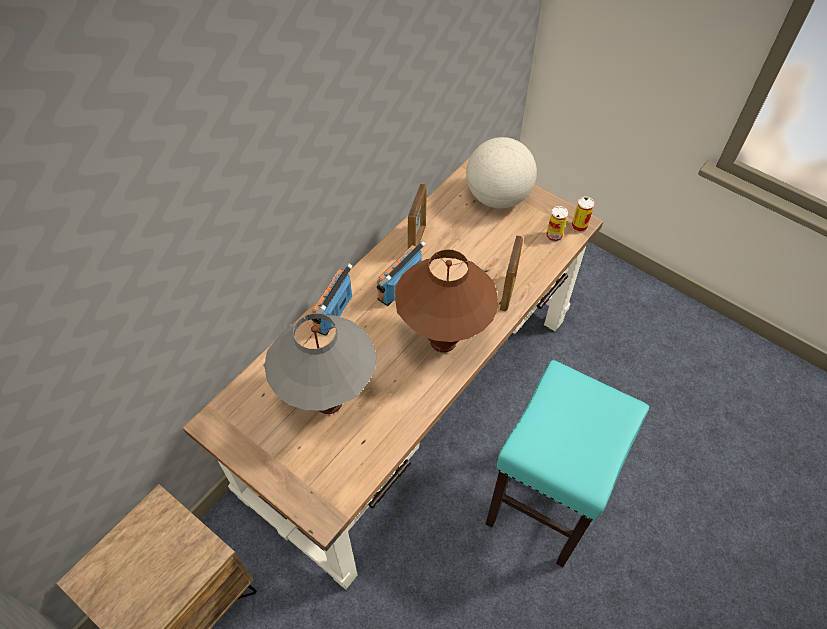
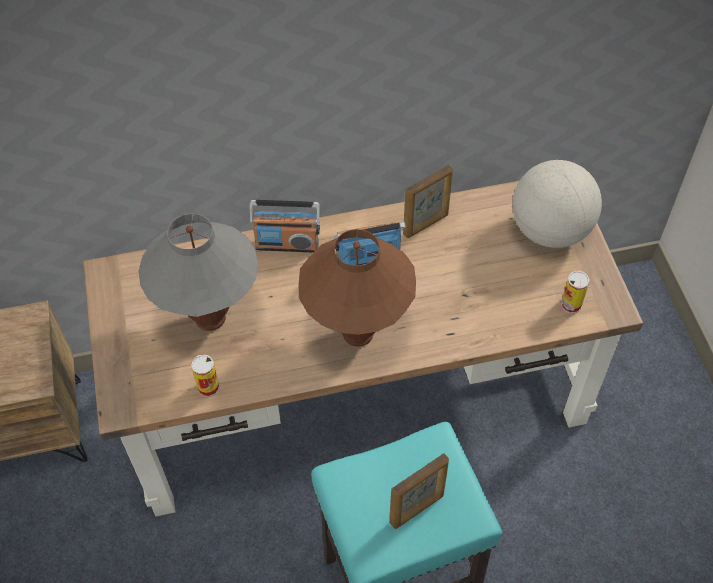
camera: 40 degrees right, 0 degrees up
(333, 313) = (287, 244): radio -> radio turned 150 degrees counterclockwise
(508, 292) = (465, 329): picture frame -> picture frame (417, 509)
(579, 226) = (609, 312): can -> can (208, 387)

